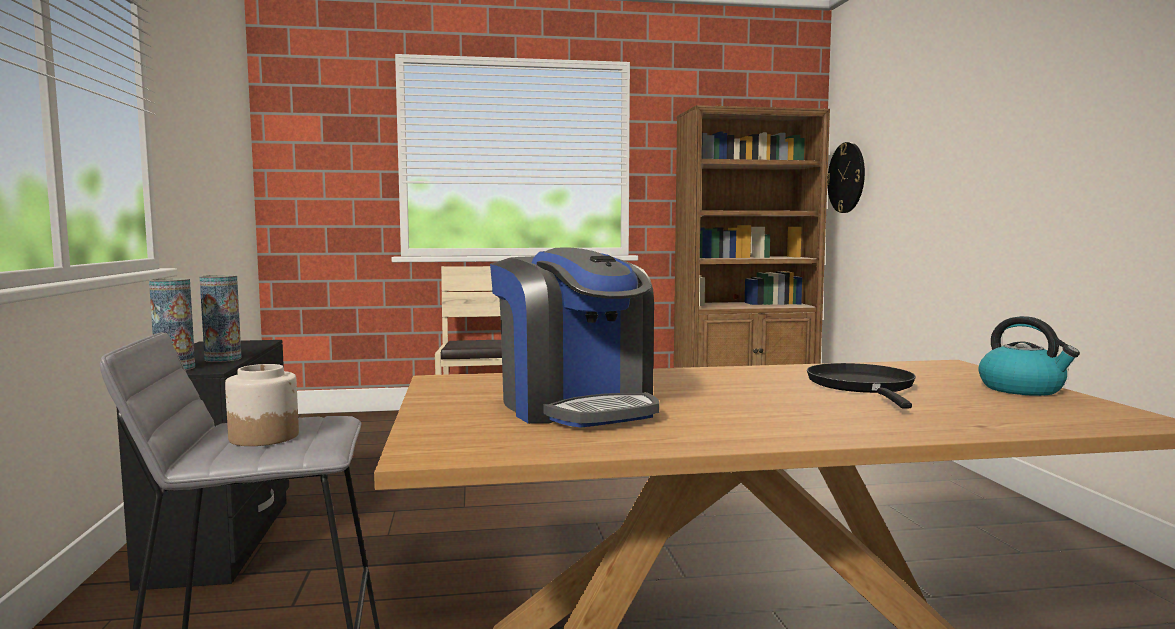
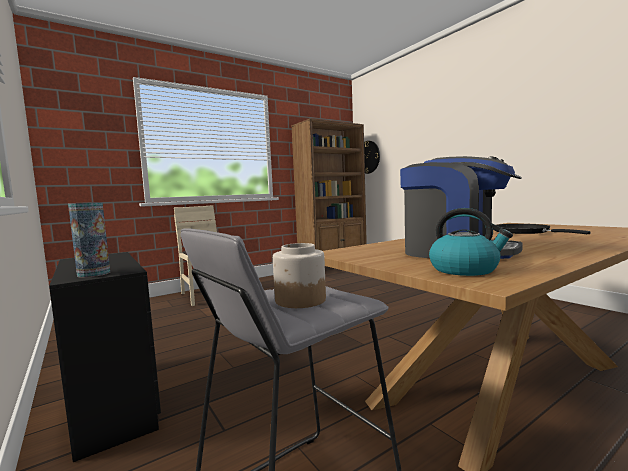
camera: 25 degrees left, 0 degrees up
(223, 359) = (117, 265): vase -> none
(1022, 389) = (574, 227): kettle -> kettle (465, 270)

